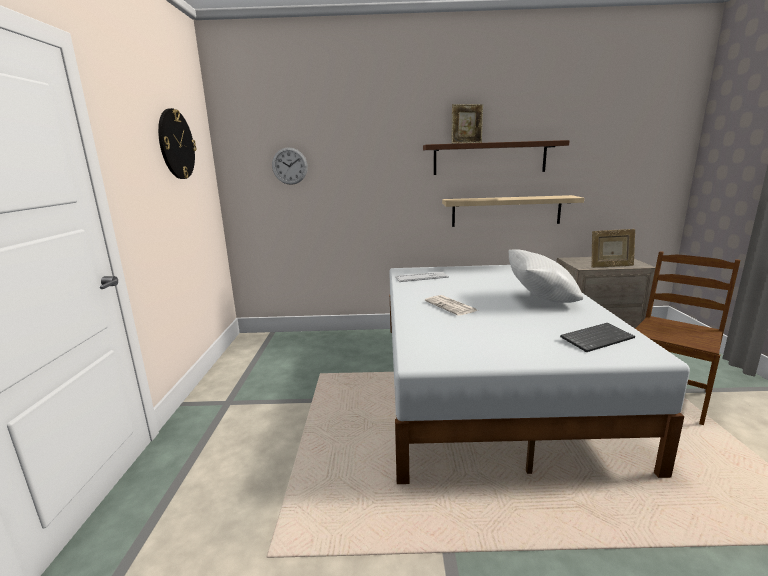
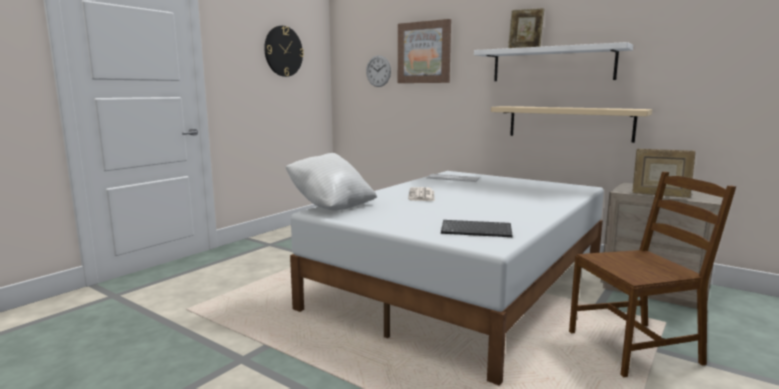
camera: 35 degrees right, 5 degrees down
(350, 145) = (424, 52): none -> picture
(489, 158) = (552, 64): brown shelf -> white shelf
(540, 299) = (511, 205): white pillow -> white pillow (331, 206)

